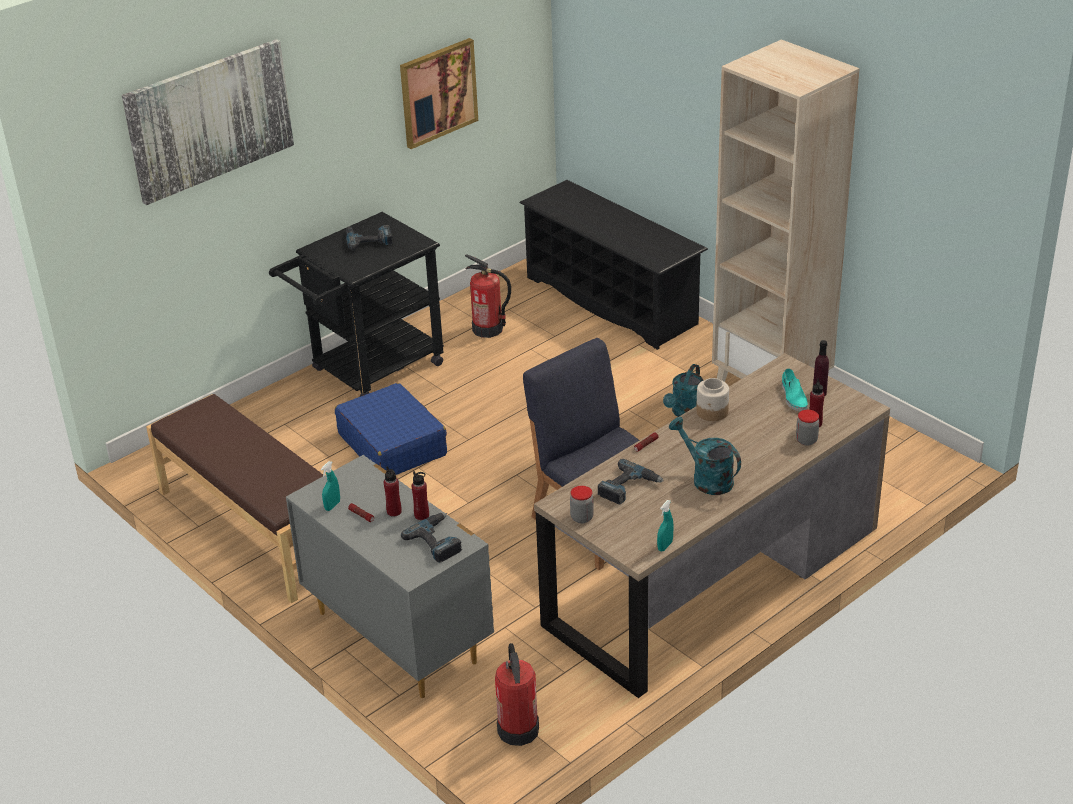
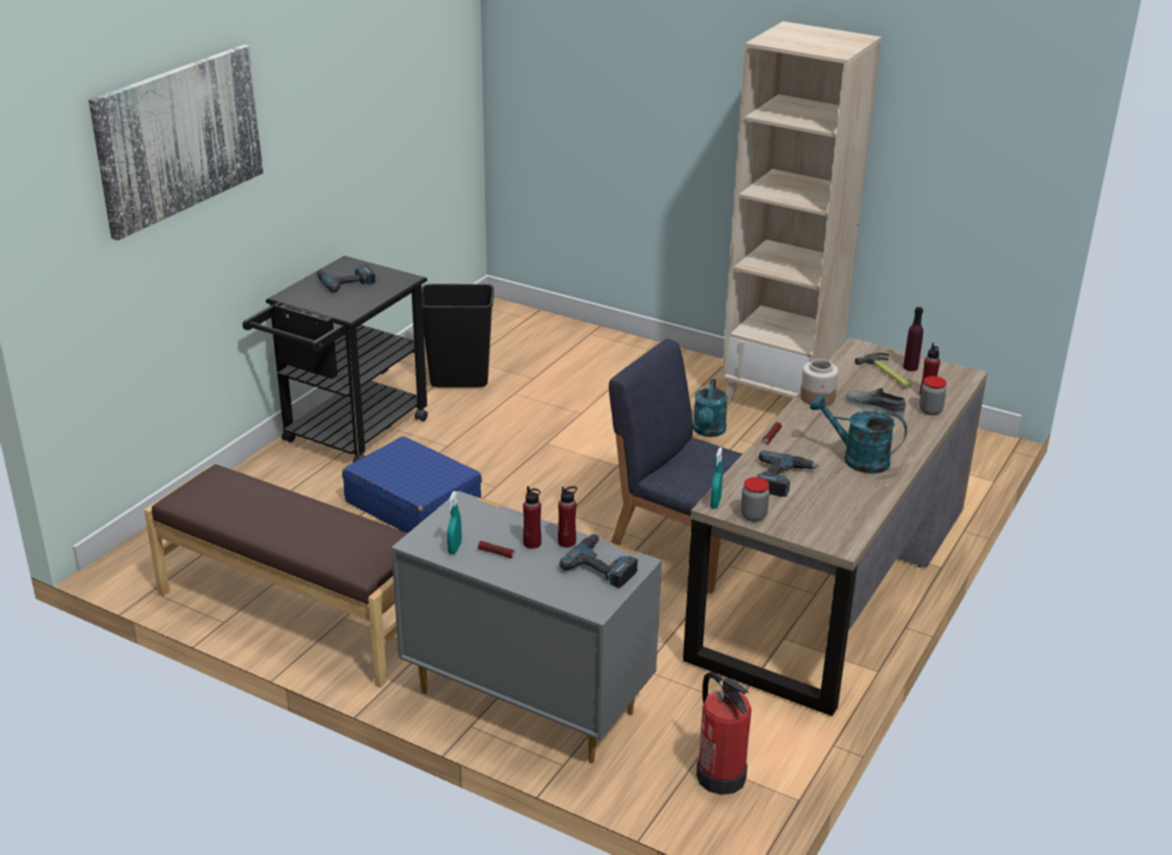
camera: 20 degrees left, 5 degrees down
(438, 92) = (389, 121): picture -> none
(488, 329) = (459, 381): fire extinguisher -> black trash can
(612, 301) = (573, 340): black shoe rack -> none
(665, 546) = (862, 529): turquoise spray bottle -> turquoise spray bottle (715, 503)
(758, 429) = (875, 407): none -> grey shoe
(793, 397) = (887, 374): turquoise shoe -> hammer

